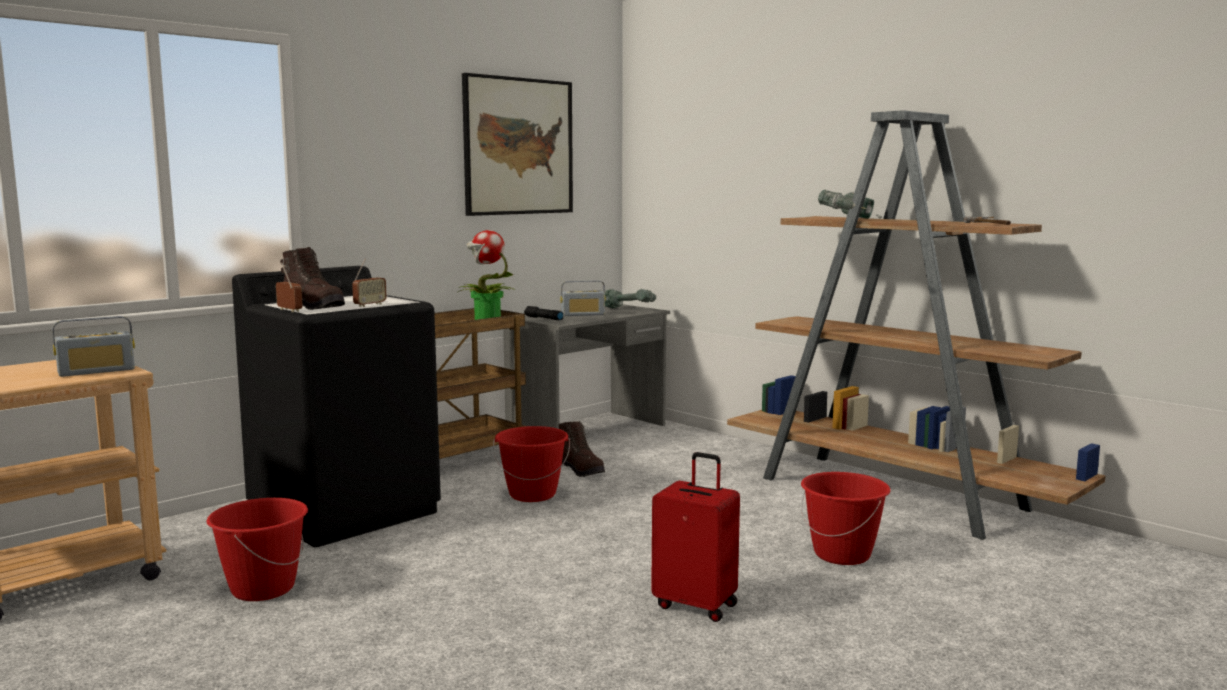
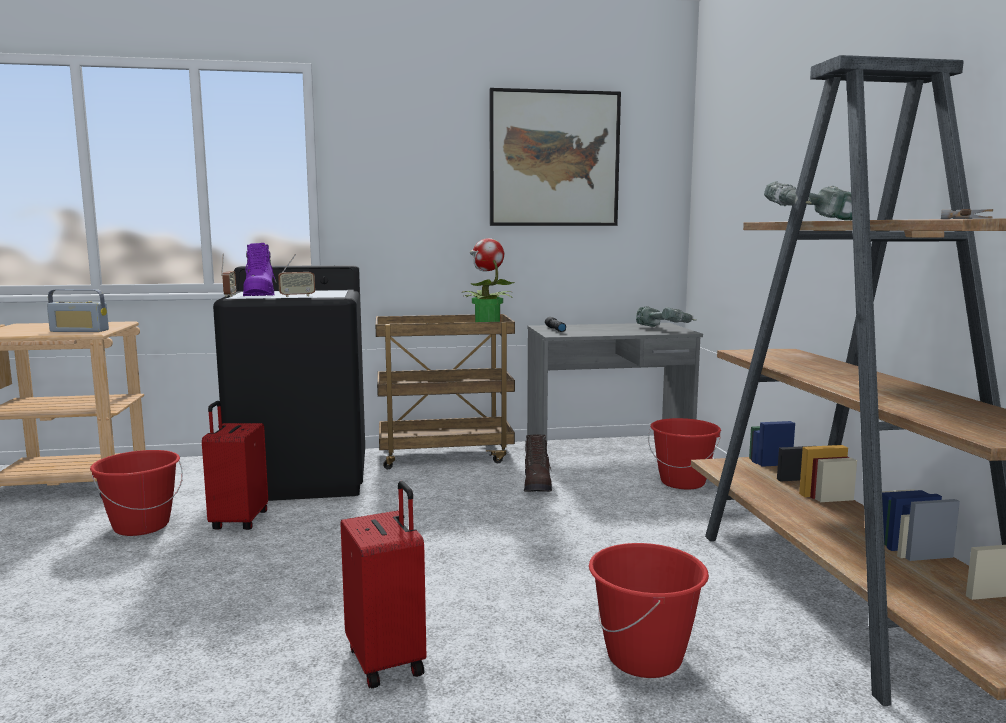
camera: 35 degrees right, 0 degrees up
(315, 306) = (260, 294): brown boot -> purple boot
(363, 559) = (238, 521): none -> red suitcase
(532, 494) = (455, 498): red bucket -> red bucket (683, 482)
(583, 314) = (602, 329): radio -> none

